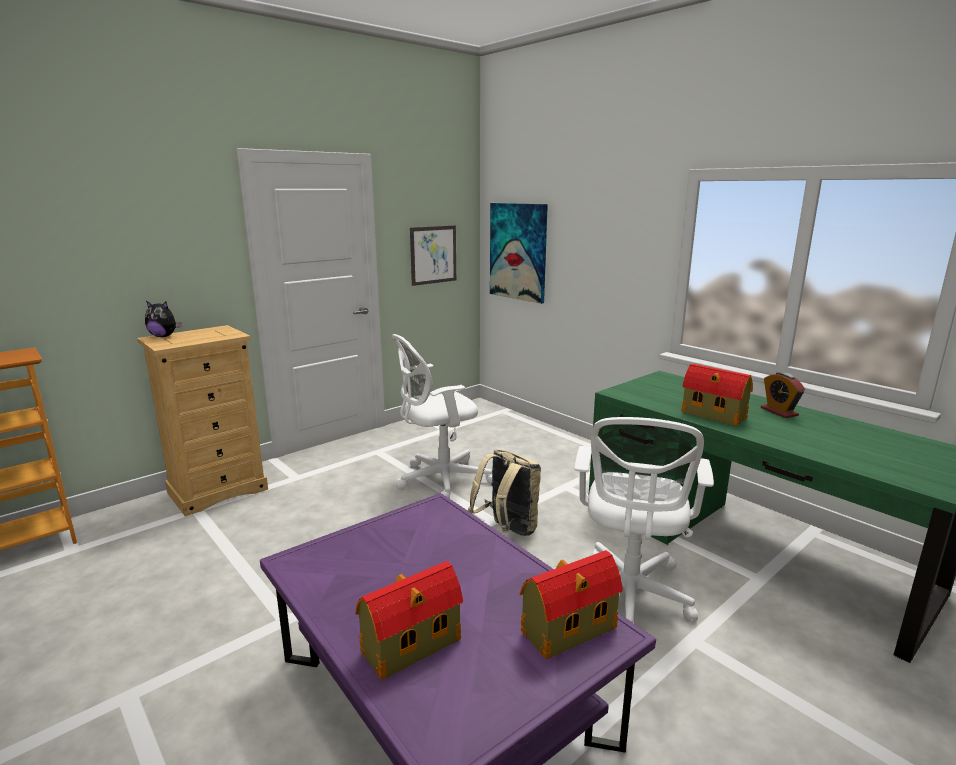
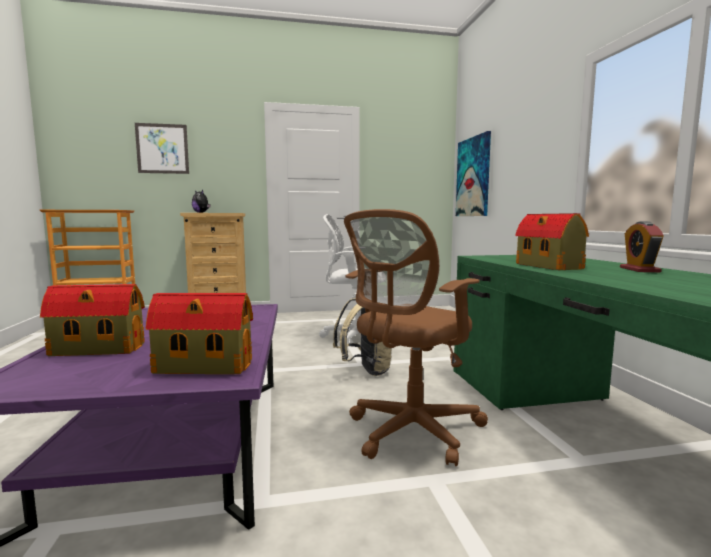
camera: 30 degrees right, 10 degrees down
(433, 255) = (409, 183): picture -> picture (162, 148)
(629, 598) = (410, 432): white office chair -> brown office chair

